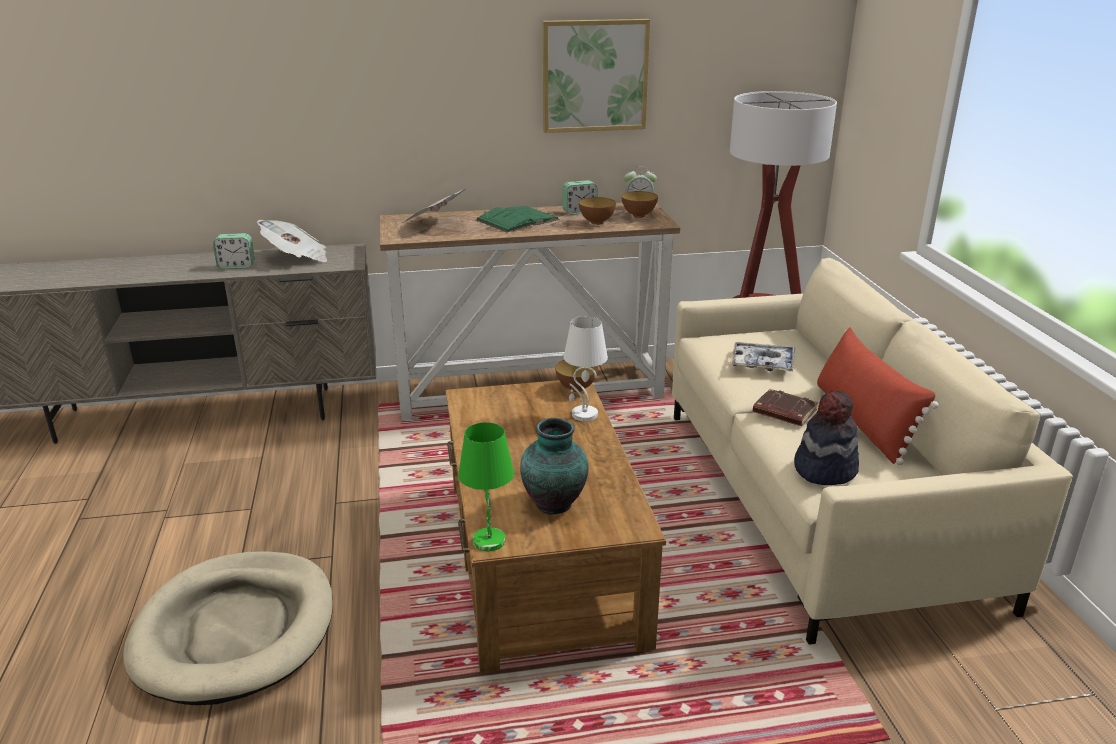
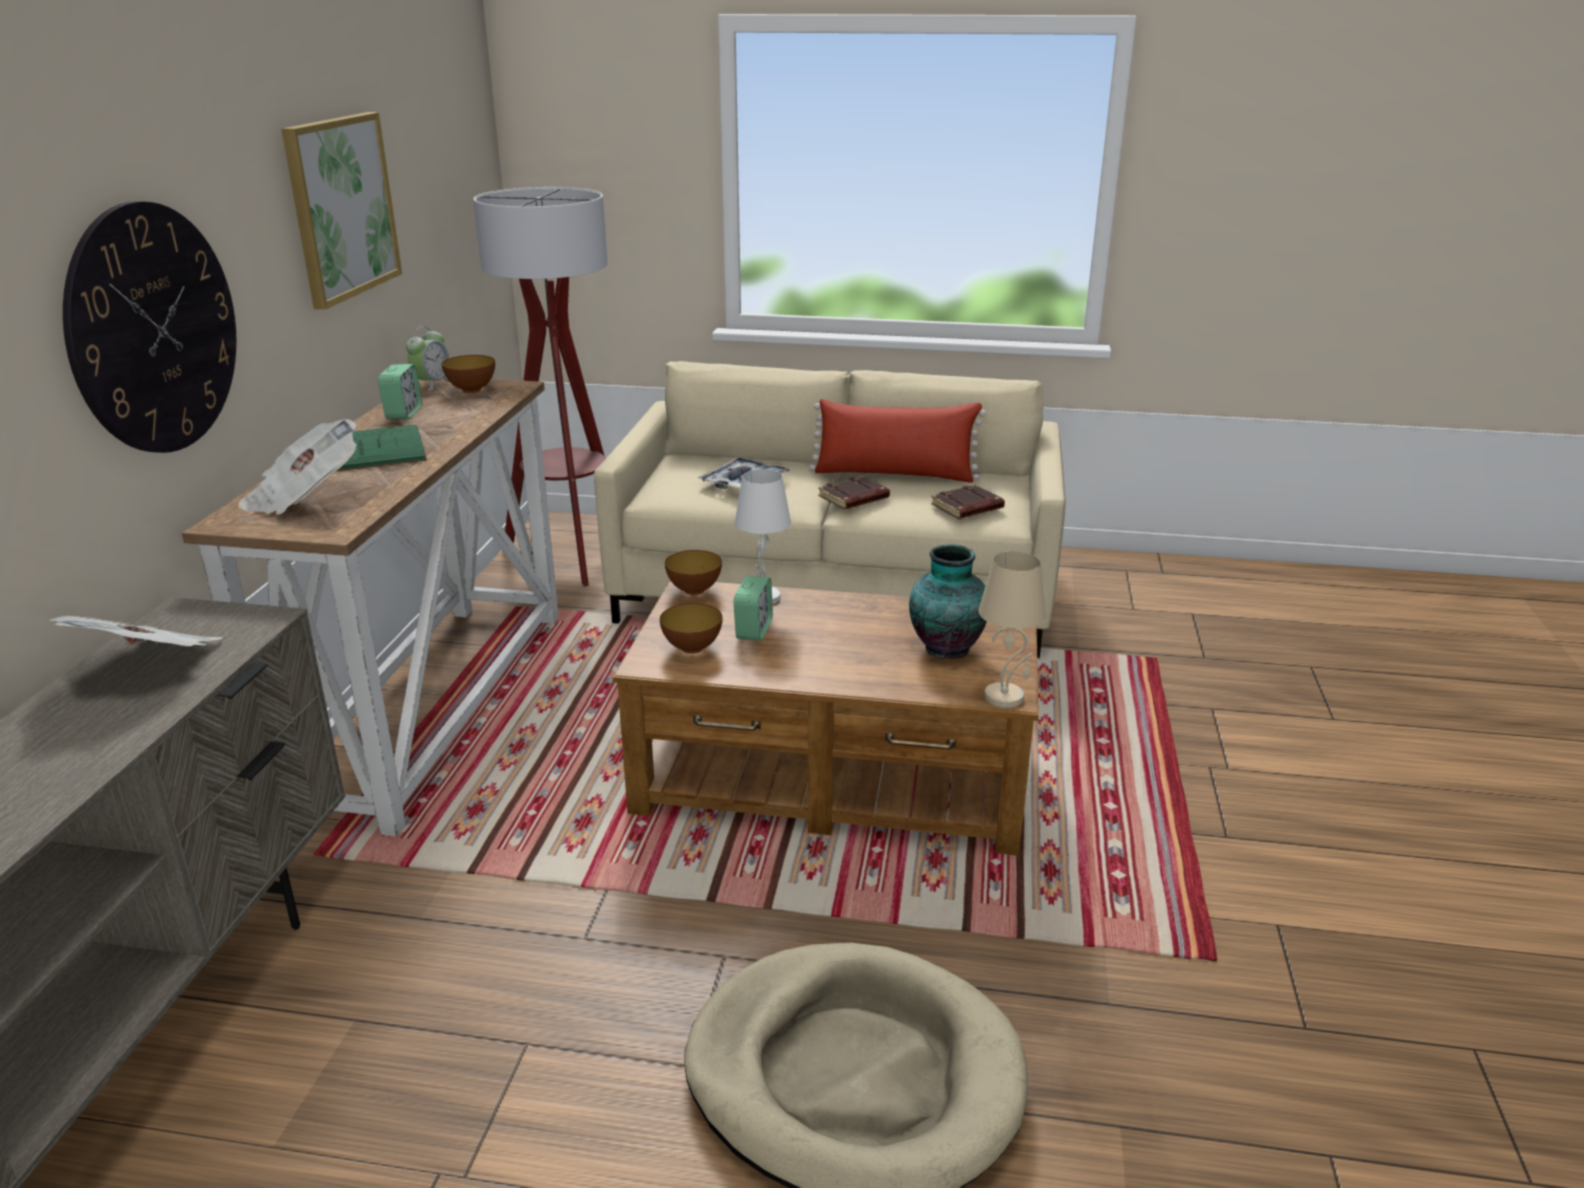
camera: 70 degrees left, 0 degrees up
(236, 266) = (94, 731): alarm clock -> alarm clock (753, 630)
(395, 111) = (154, 329): none -> wall clock
(489, 541) = (1005, 696): green table lamp -> beige table lamp
(596, 222) = (464, 412): bowl -> bowl (692, 648)
(824, 469) = (967, 508): hat -> brown book

